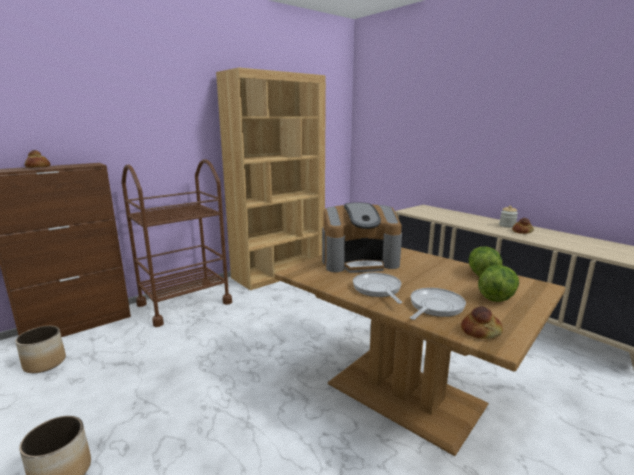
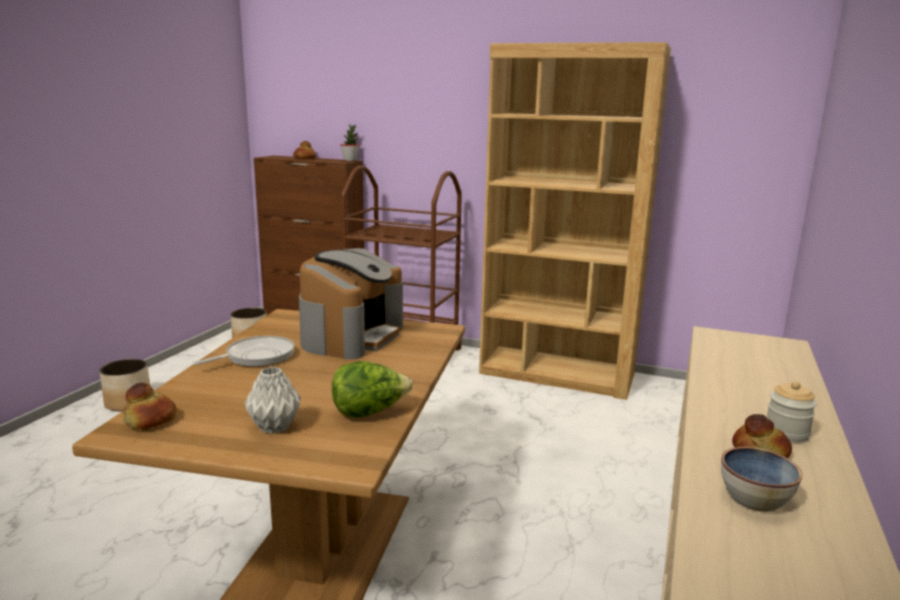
camera: 60 degrees right, 0 degrees up
(91, 163) = (350, 160): none -> potted plant
(359, 261) = (352, 336): coffee machine -> coffee machine turned 120 degrees counterclockwise
(434, 307) = (216, 390): frying pan -> none
(497, 297) = (275, 427): lettuce -> grey vase
(557, 240) = (755, 498): none -> bowl

